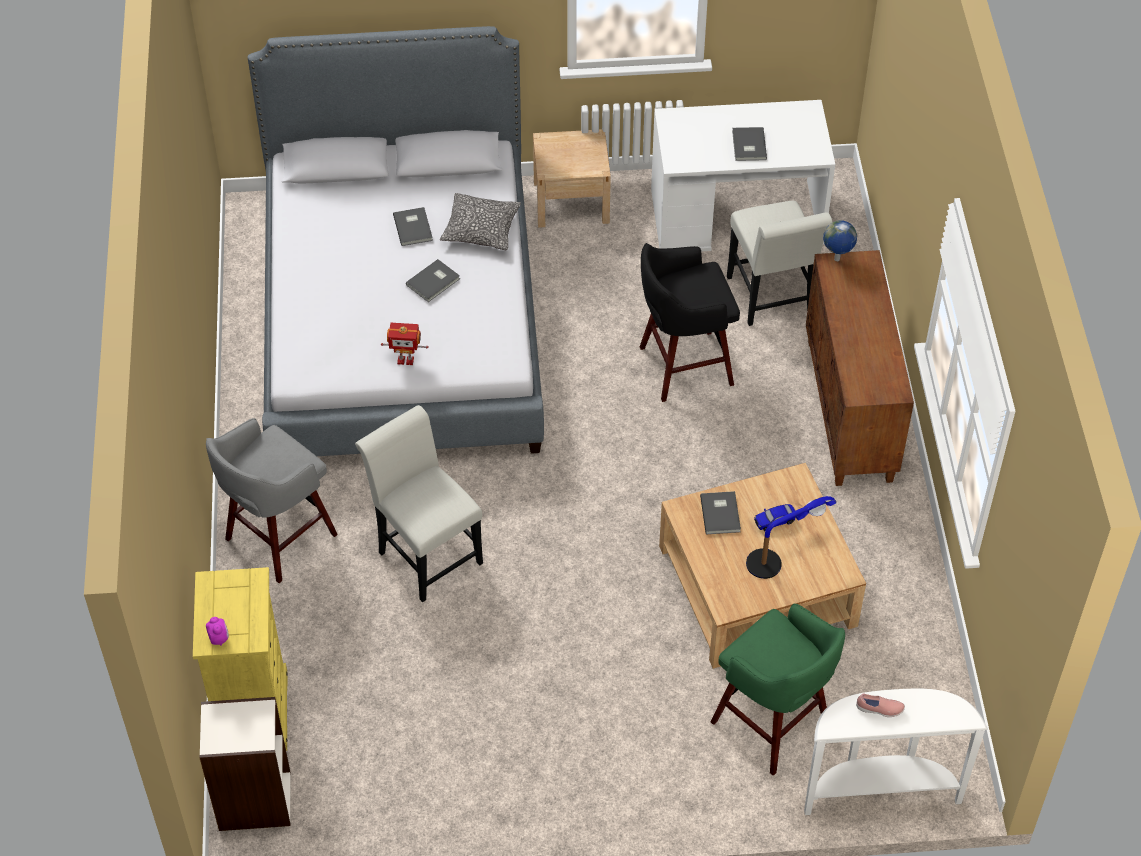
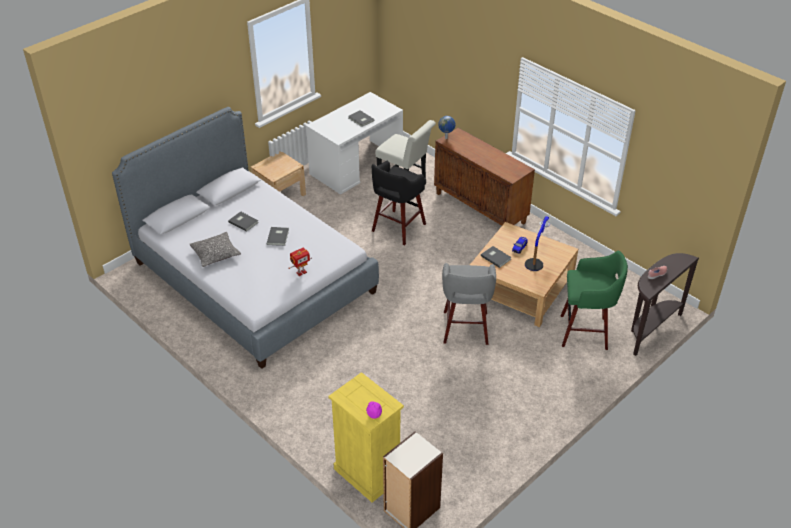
camera: 40 degrees left, 10 degrees down
(278, 539) = (296, 395): grey stool -> grey stool (465, 329)
(425, 553) = (371, 359): white chair -> none
(481, 229) = (275, 207): pillow -> pillow (215, 254)
(879, 790) = (650, 329): white console table -> brown console table

